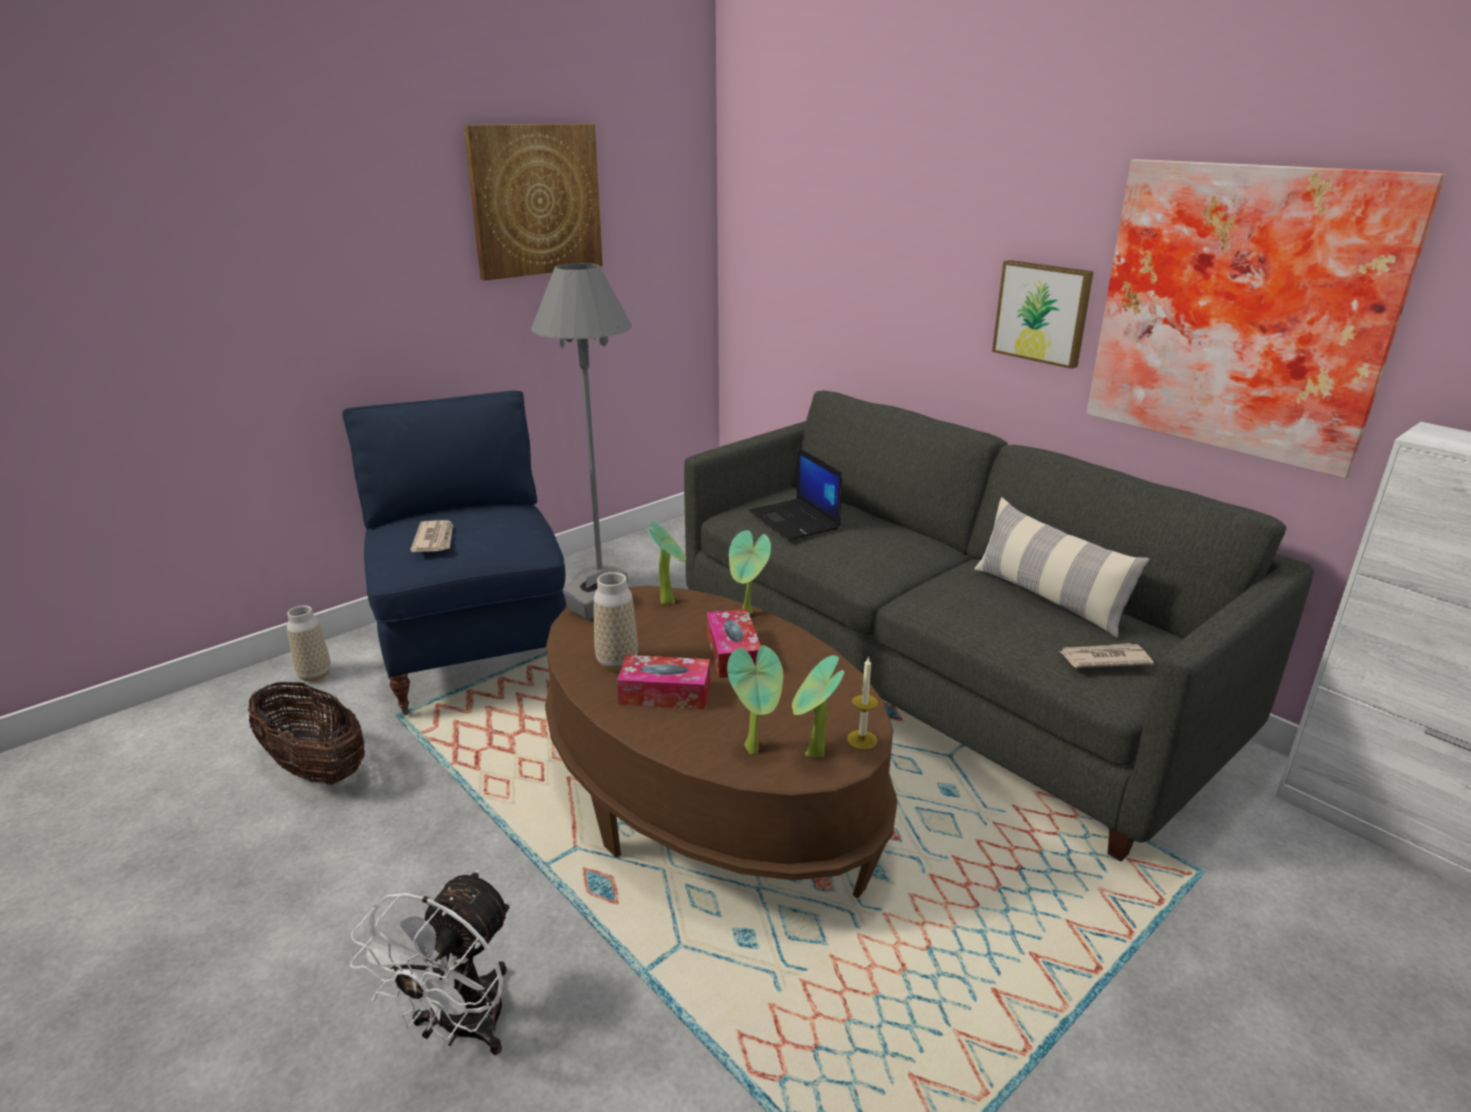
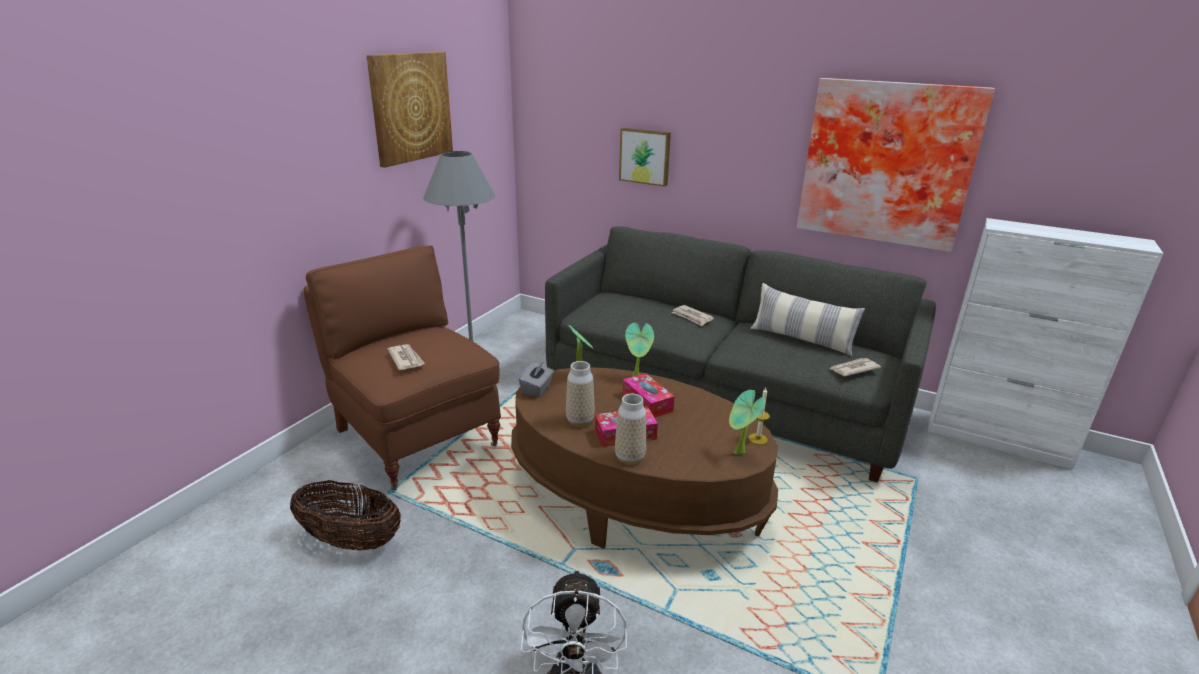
camera: 20 degrees left, 0 degrees up
(315, 675) = (301, 476): vase -> vase (629, 458)
(476, 651) = (416, 437): blue armchair -> brown armchair
(755, 749) = (704, 456): potted plant -> none
(795, 520) = (626, 313): laptop -> none
(892, 539) = (692, 317): none -> newspaper
(1043, 312) = (763, 169): picture -> picture (645, 156)

